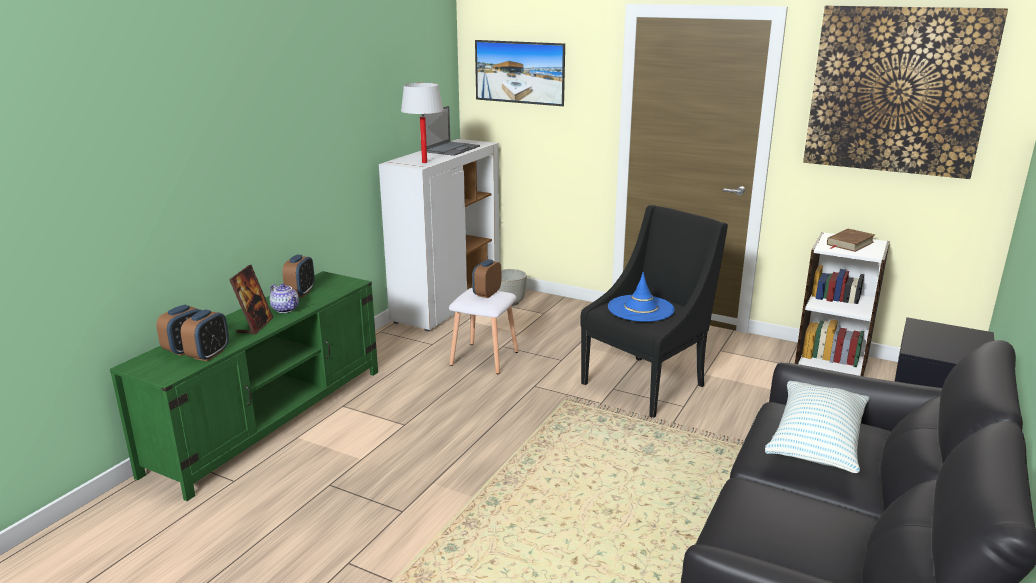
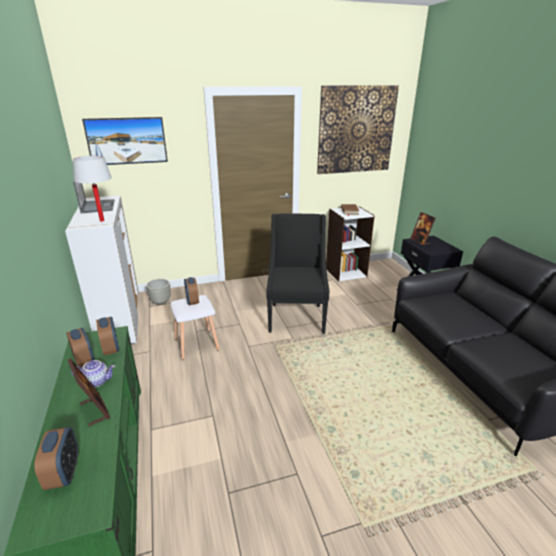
camera: 45 degrees left, 5 degrees up
(208, 355) = (98, 463): alarm clock -> alarm clock (111, 348)
(641, 309) = (296, 276): blue hat -> none
(816, 442) = (452, 310): pillow -> none
(934, 330) = (420, 241): none -> picture frame

